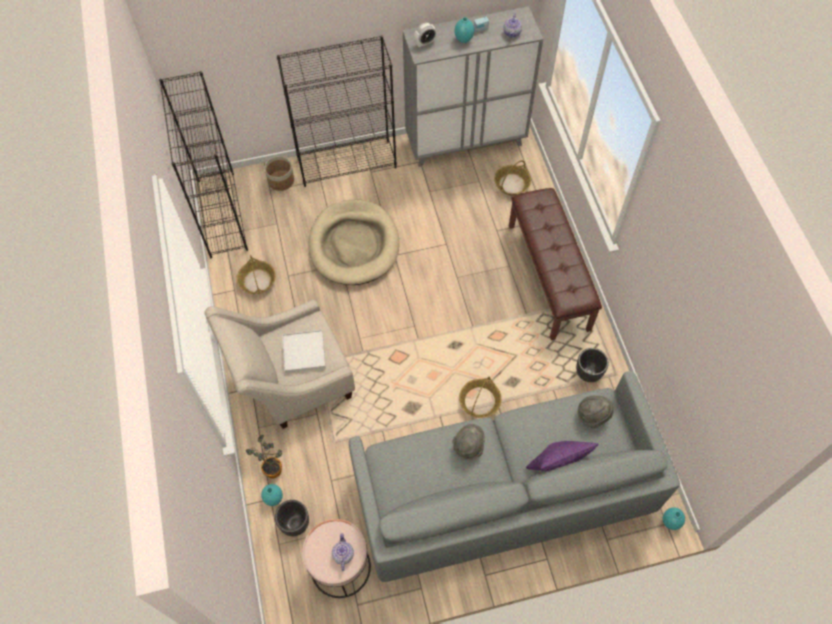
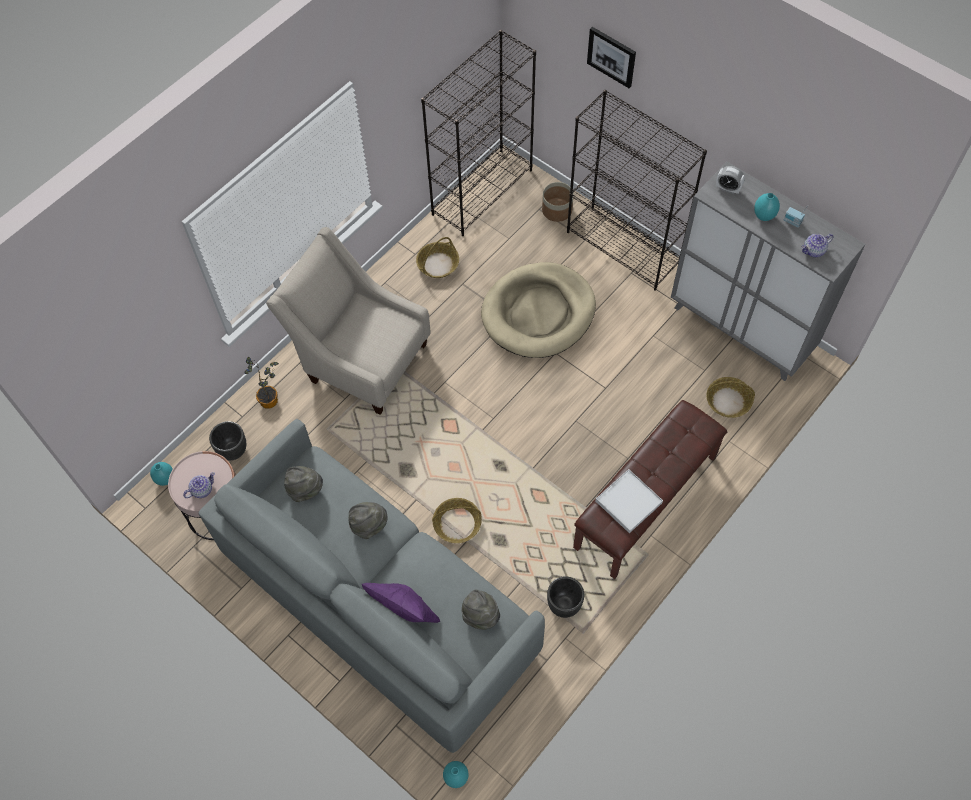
camera: 55 degrees right, 0 degrees up
(271, 24) = (612, 56): none -> picture
(273, 498) = (244, 418): turquoise vase -> turquoise vase (165, 479)
(304, 352) = (370, 337): white tray -> white tray (628, 502)
(404, 474) = (305, 489): none -> grey hat

